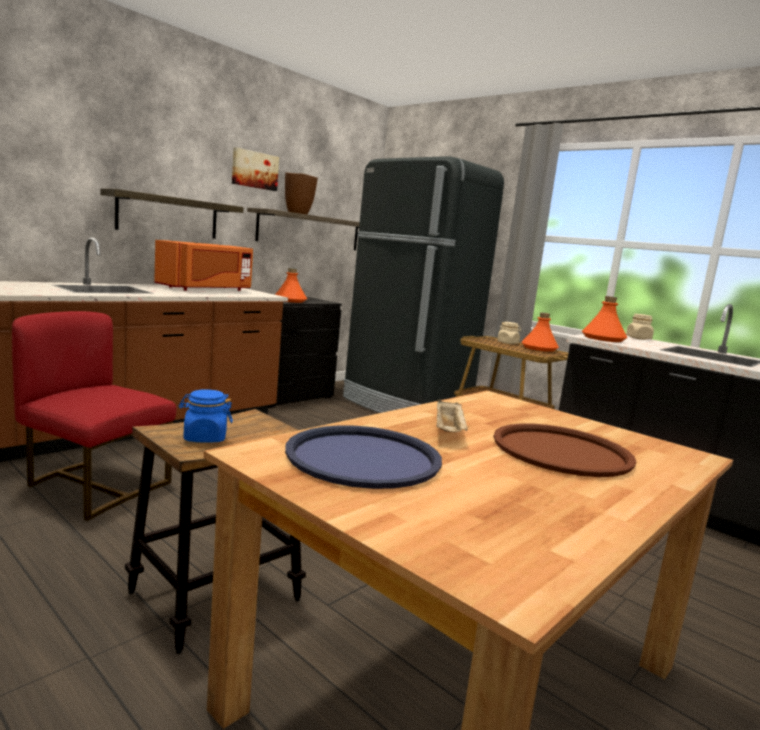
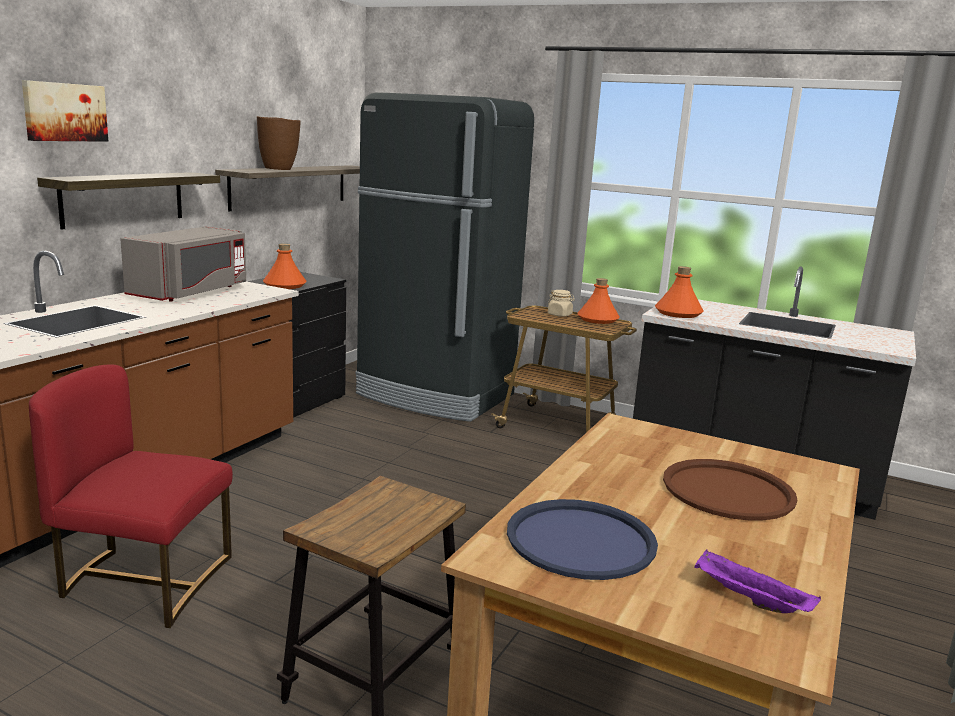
camera: 15 degrees left, 5 degrees up
(205, 438) = (369, 530): blue jar -> none
(206, 289) = (191, 292): orange microwave -> grey microwave
(254, 170) = (219, 118): picture -> picture (64, 112)
(448, 432) = (621, 487): beige tray -> none
(505, 531) = (748, 599): none -> purple tray
(638, 338) = (708, 304): beige jar -> none

